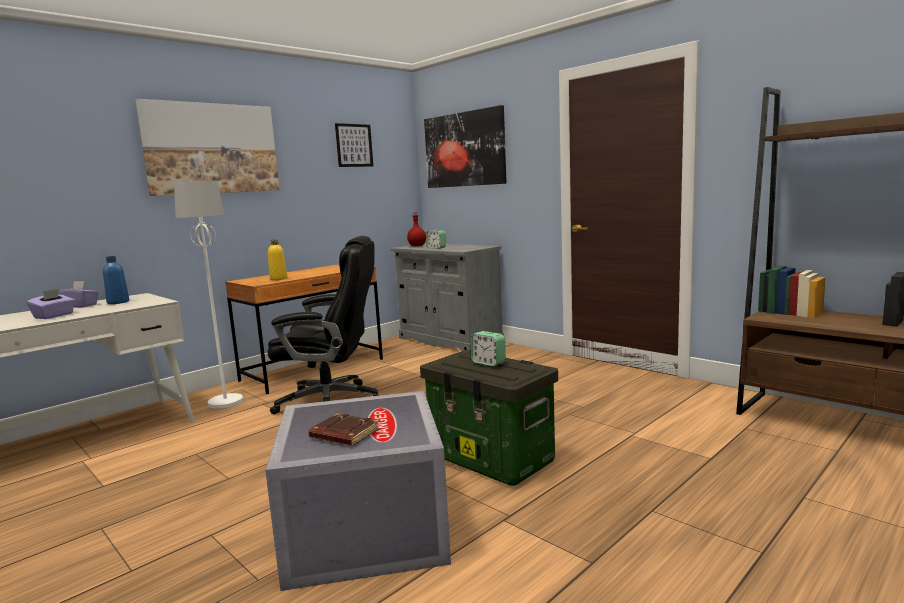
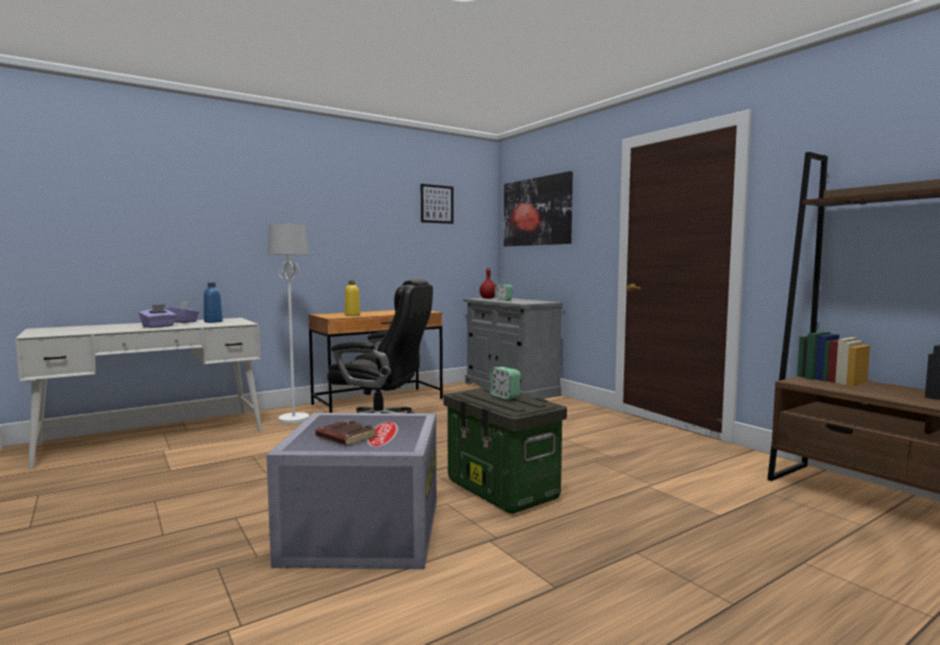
camera: 10 degrees right, 5 degrees down
(212, 149) = (309, 200): picture -> none

